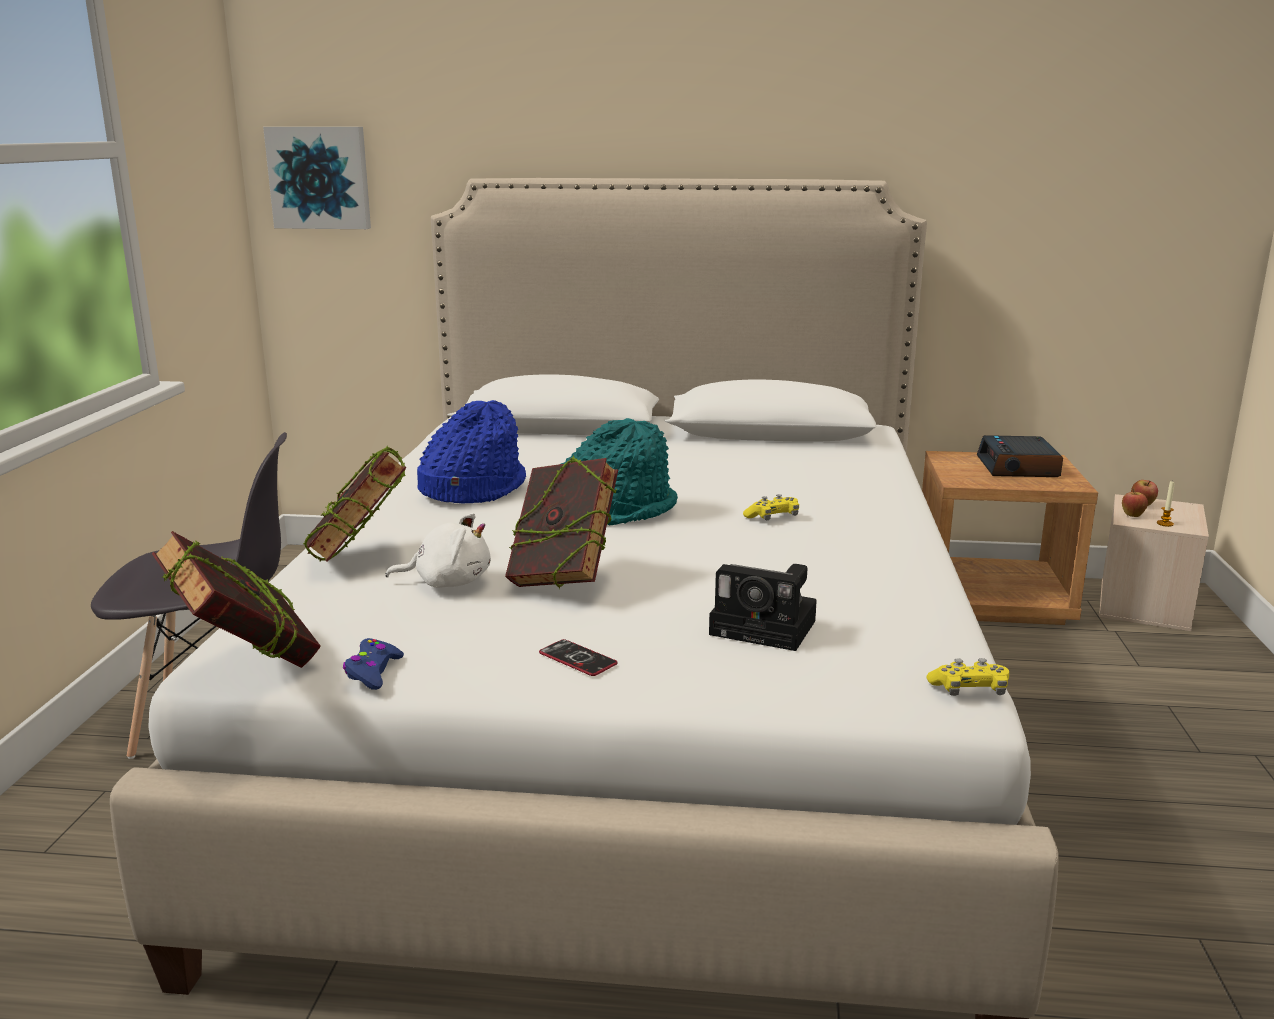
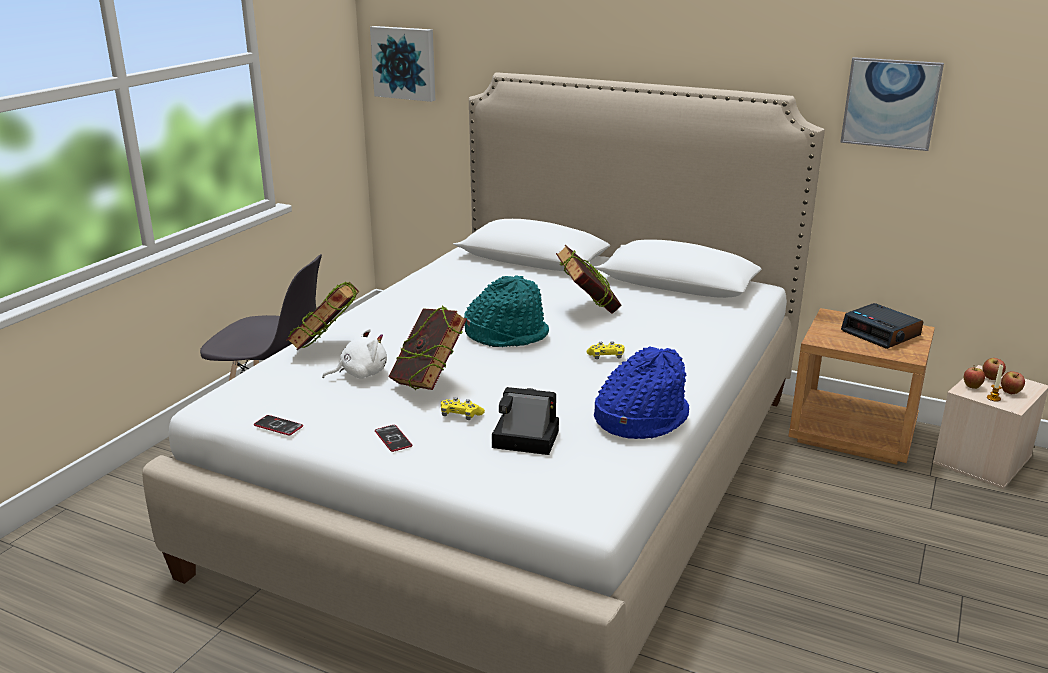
camera: 20 degrees right, 5 degrees up
(246, 667) = (218, 411): book -> book (587, 310)
(373, 672) = (278, 426): blue game controller -> phone
(448, 582) = (360, 374): white plush toy -> white plush toy turned 45 degrees counterclockwise
(472, 489) = (431, 305): blue hat -> blue hat (640, 419)
(767, 628) = (522, 439): camera -> camera turned 150 degrees clockwise
(969, 691) = (604, 505): yellow game controller -> yellow game controller (461, 416)
(996, 184) = (890, 103): none -> picture
(1018, 467) = (881, 333): alarm clock -> alarm clock turned 60 degrees counterclockwise
(1174, 516) = (1010, 392): none -> apple

